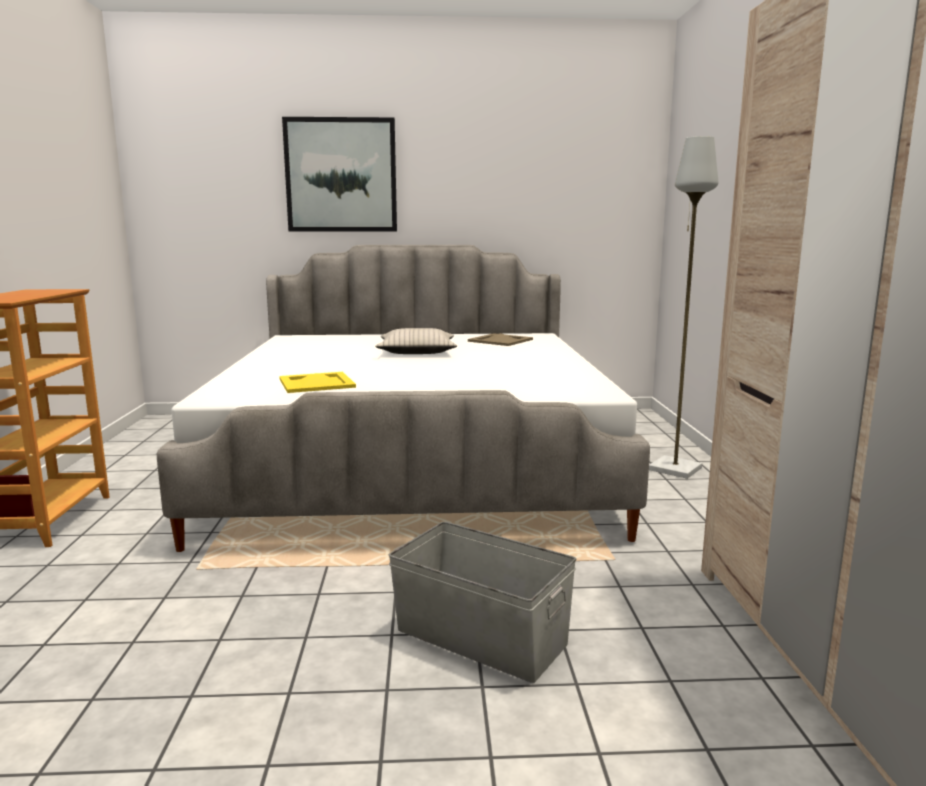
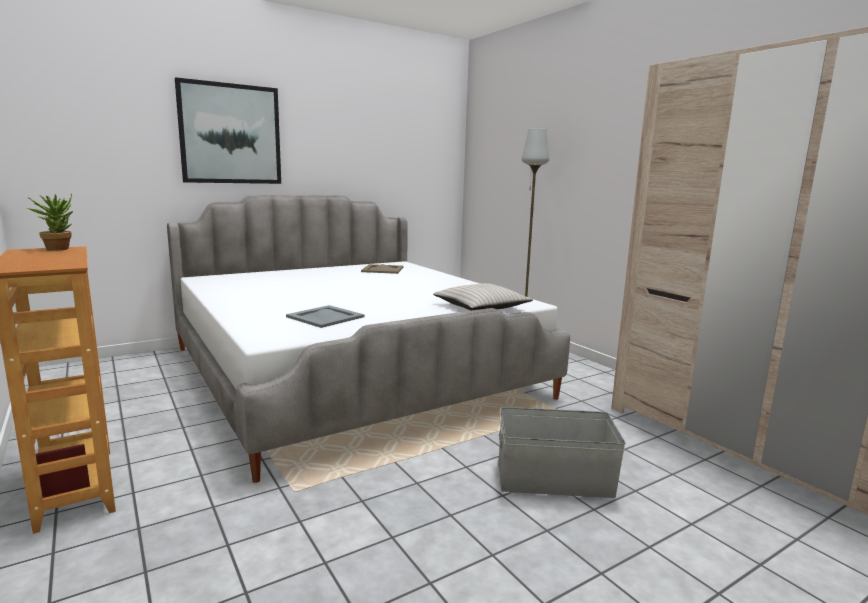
camera: 30 degrees left, 0 degrees up
(60, 290) = (58, 248): none -> potted plant
(316, 383) = (325, 317): yellow tray -> grey tray
(417, 352) = (343, 283): beige pillow -> beige pillow (481, 307)

